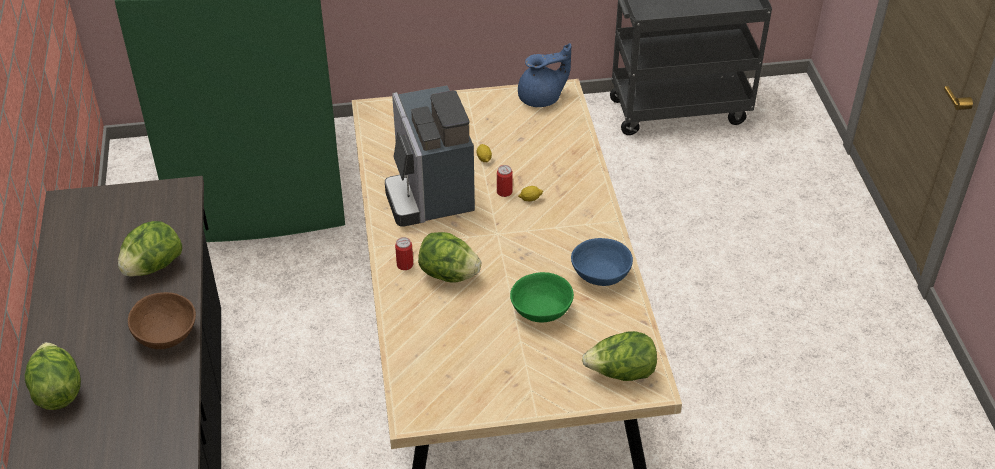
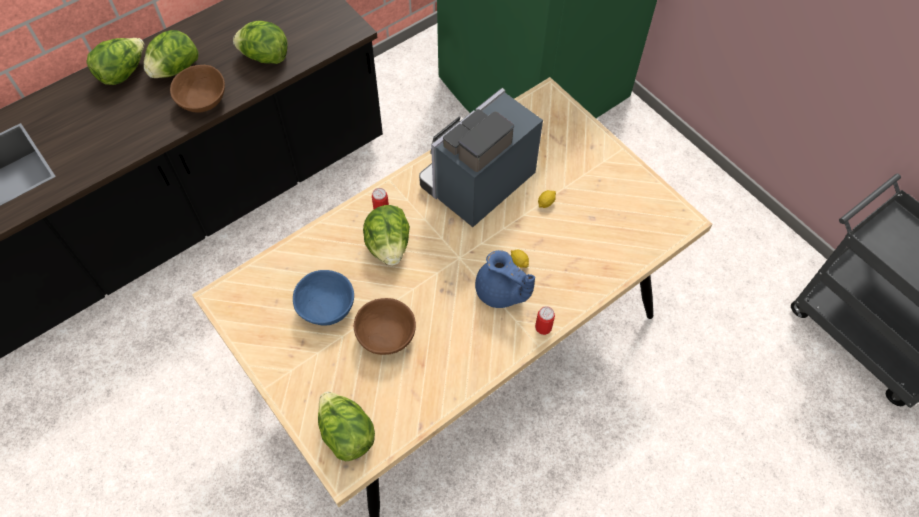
camera: 60 degrees right, 15 degrees up
(98, 344) = (175, 69): none -> lettuce
(504, 192) = (514, 238): can -> can (543, 327)
(542, 98) = (660, 208): blue teapot -> blue teapot (501, 292)
(542, 311) = (386, 336): green bowl -> brown bowl
(601, 275) = (458, 364): blue bowl -> blue bowl (326, 308)

